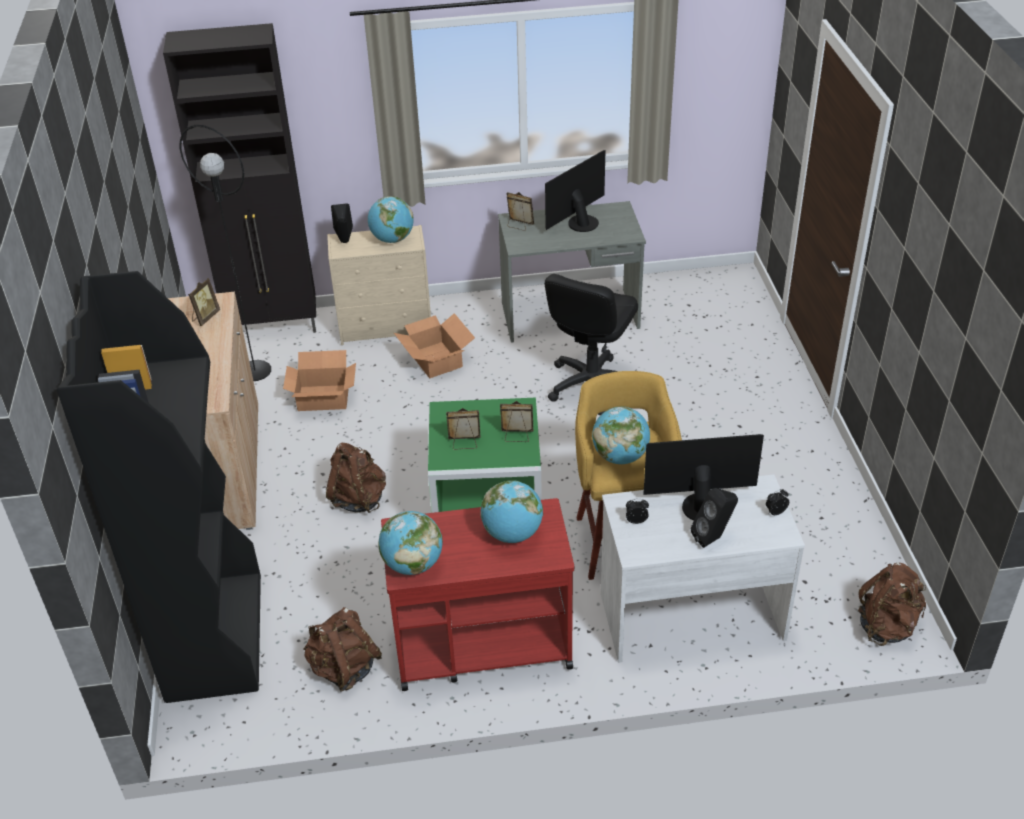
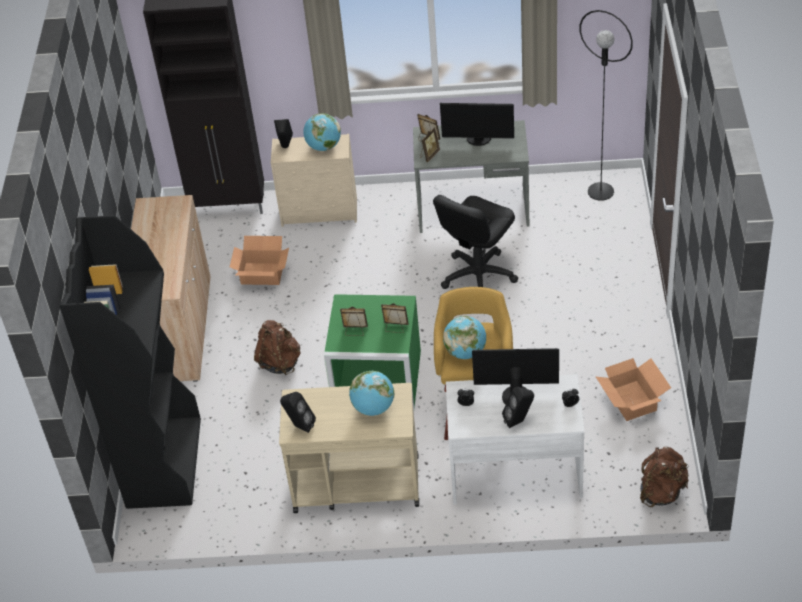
camera: 10 degrees right, 5 degrees up
(205, 317) = (168, 217): picture frame -> picture frame (429, 155)
(255, 371) = (210, 246): black floor lamp -> black floor lamp (601, 191)
(344, 669) = (254, 493): brown backpack -> none
(412, 564) = (299, 426): globe -> black speaker
(435, 360) = (356, 245): cardboard box -> cardboard box (631, 401)
(481, 645) = (355, 483): red cart -> beige cart
(580, 222) = (478, 139): monitor -> monitor turned 135 degrees counterclockwise

